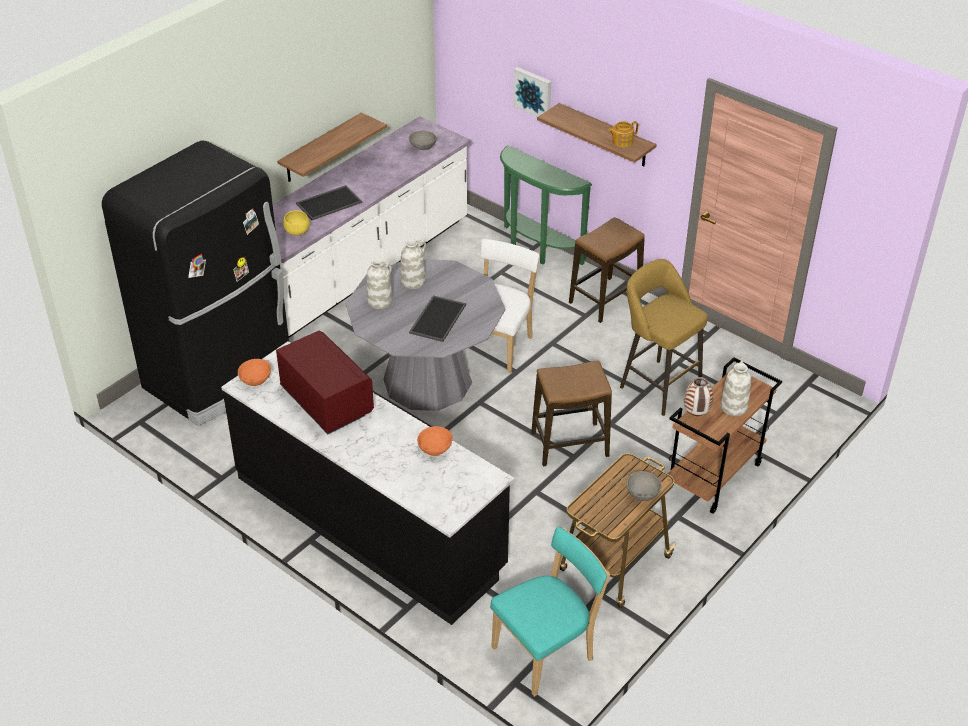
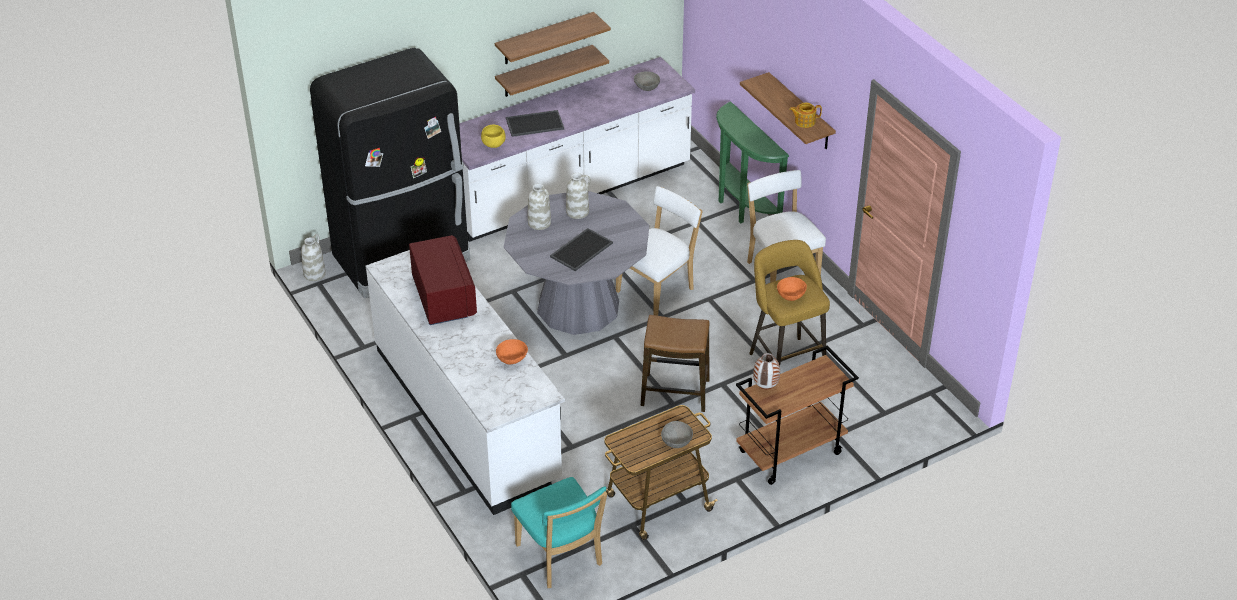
camera: 20 degrees right, 0 degrees up
(256, 380) = (395, 266): orange bowl -> orange bowl (791, 296)
(319, 112) = (545, 39): none -> shelf
(369, 522) = (467, 414): black counter -> white counter
(533, 93) = (751, 57): picture -> none
(547, 652) = (561, 558): turquoise chair -> turquoise chair turned 75 degrees clockwise
(605, 300) = (781, 270): stool -> white chair
(733, 406) = (803, 389): white vase -> white vase (314, 274)

